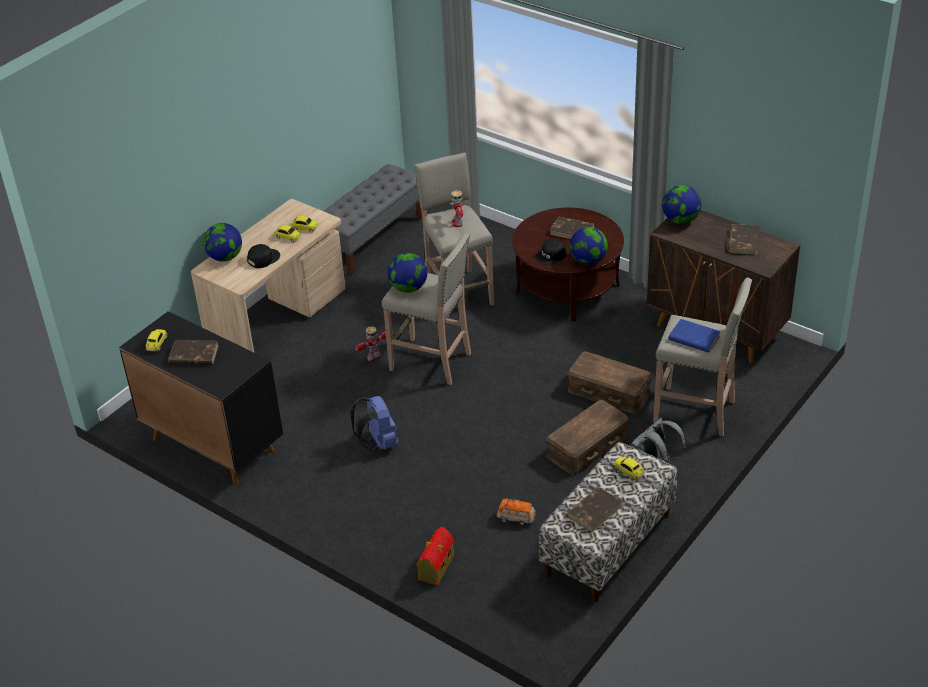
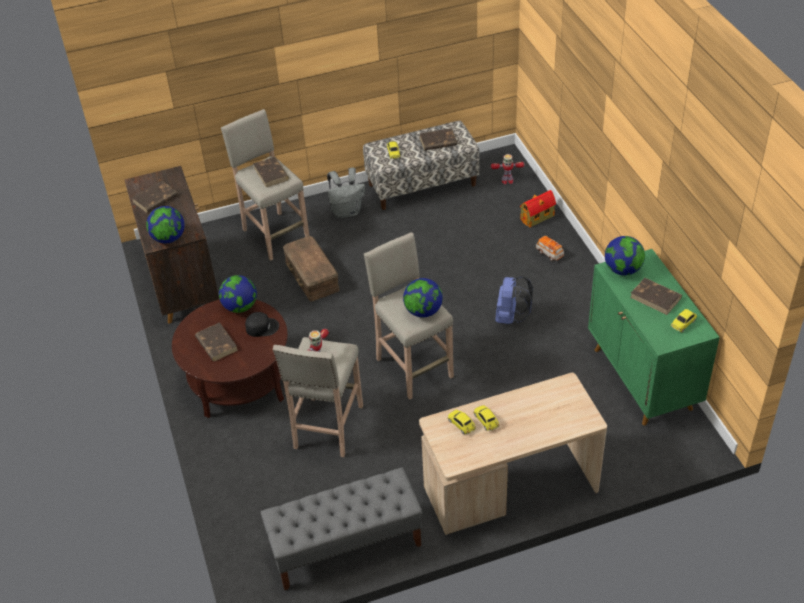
camera: 145 degrees left, 5 degrees up
(212, 444) = (643, 379): black cabinet -> green cabinet
(225, 257) = (563, 426): globe -> globe (622, 270)
(263, 258) = (527, 405): black cap -> none
(374, 357) = (455, 396): toy robot -> toy robot (507, 180)
(516, 518) = (461, 223): toy car -> toy car (549, 253)
(587, 447) = (370, 245): brown storage box -> none
(693, 338) = (271, 174): blue book -> brown book

